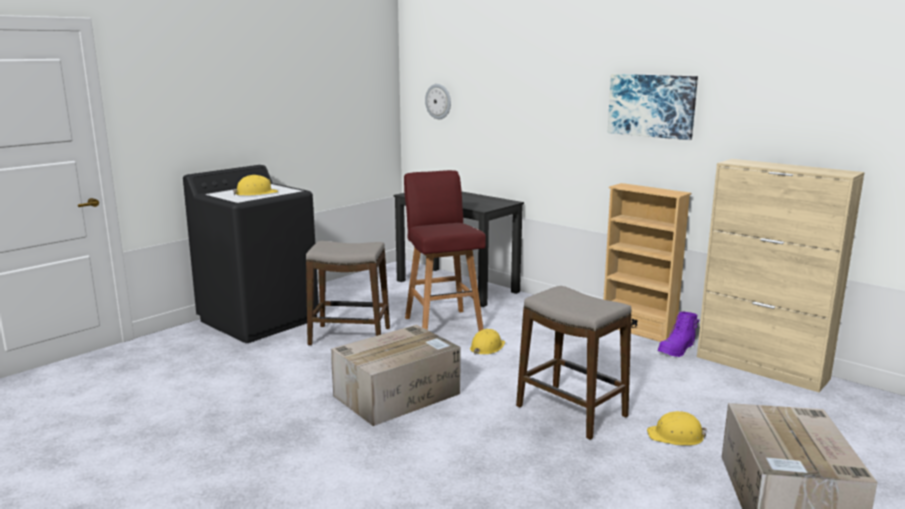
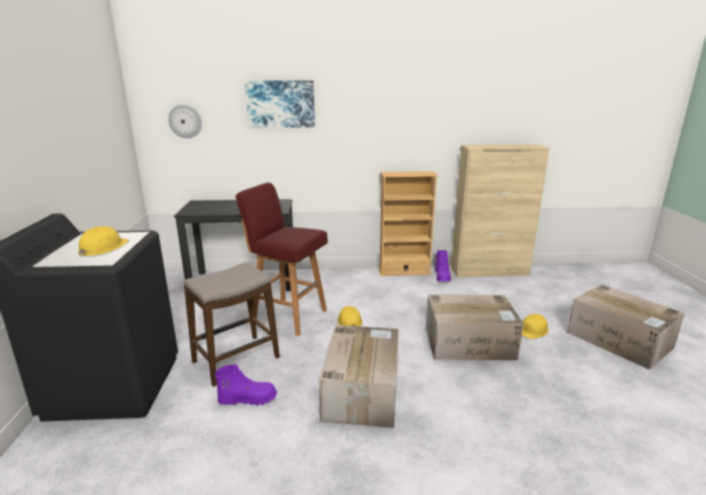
camera: 45 degrees left, 5 degrees up
(315, 361) = (248, 399): none -> purple boot
(571, 411) = (470, 342): stool -> cardboard box
(652, 105) = (399, 112): picture -> picture (280, 104)

